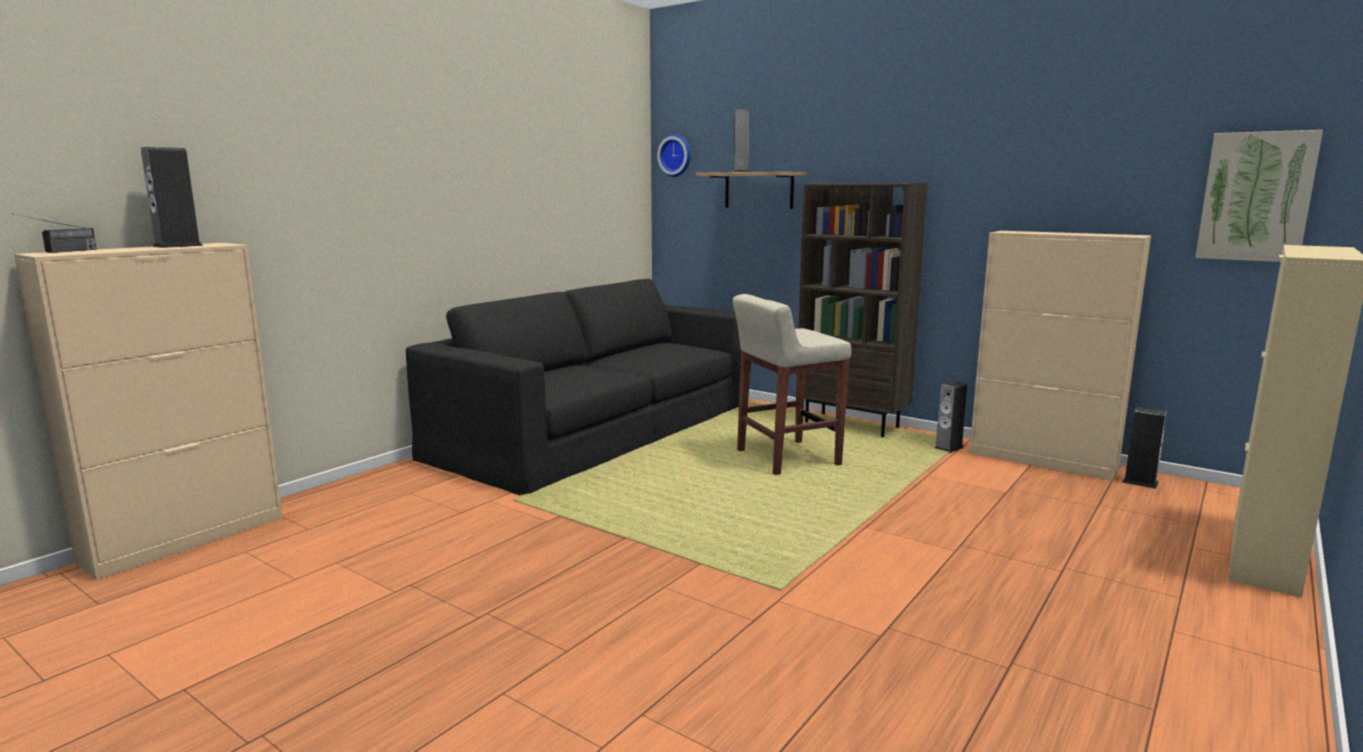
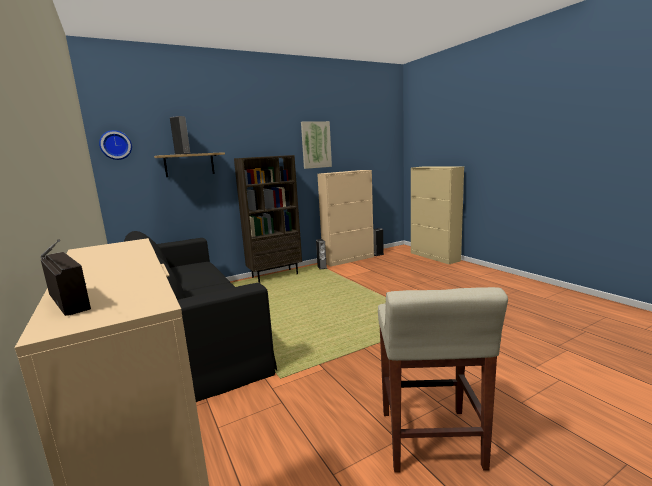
camera: 65 degrees left, 0 degrees up
(178, 246) = (105, 257): speaker -> none
(786, 458) = (299, 295): beige stool -> beige stool (430, 440)
(1256, 197) = (382, 154): picture -> picture (316, 145)

